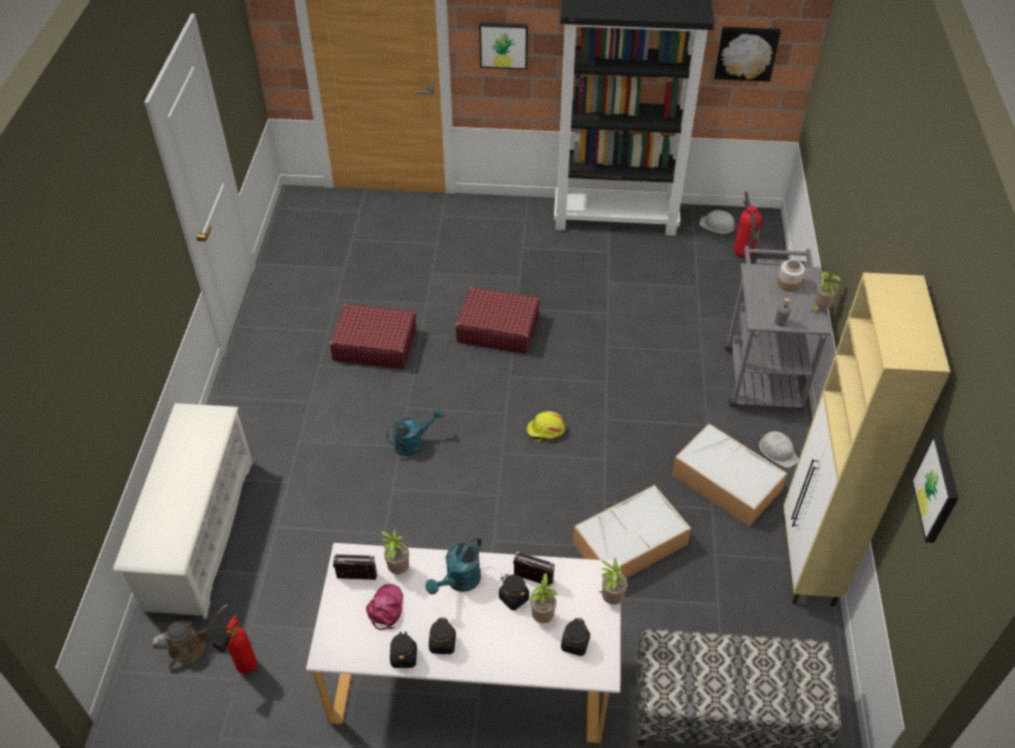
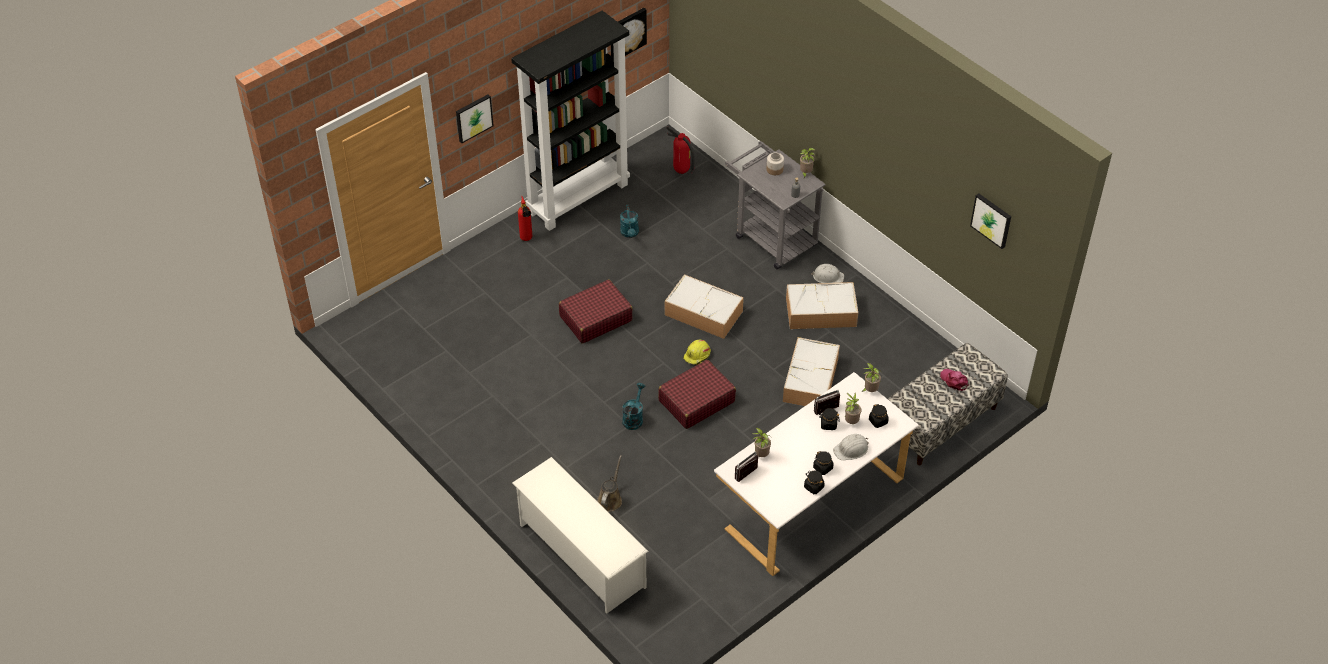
camera: 45 degrees left, 0 degrees up
(191, 645) = (656, 605): brown watering can -> brown watering can (610, 499)
(244, 670) = (699, 591): fire extinguisher -> fire extinguisher (527, 240)
(374, 345) = (534, 382): red suitcase -> red suitcase (696, 401)
(386, 608) = (778, 475): pink cap -> pink cap (954, 381)
(459, 582) = (796, 438): turquoise watering can -> turquoise watering can (630, 233)
(604, 396) = (704, 313): none -> storage box
(717, 225) = (644, 161): white hard hat -> white hard hat (851, 449)
(807, 564) = (902, 324): beige cabinet -> none

